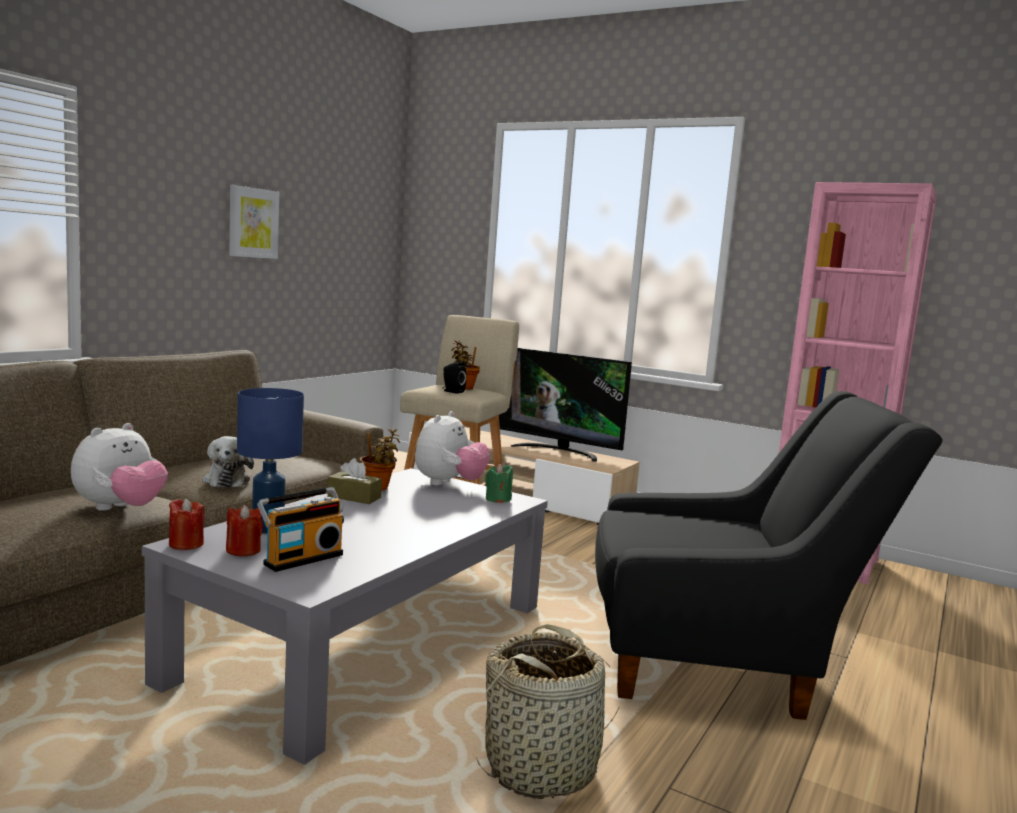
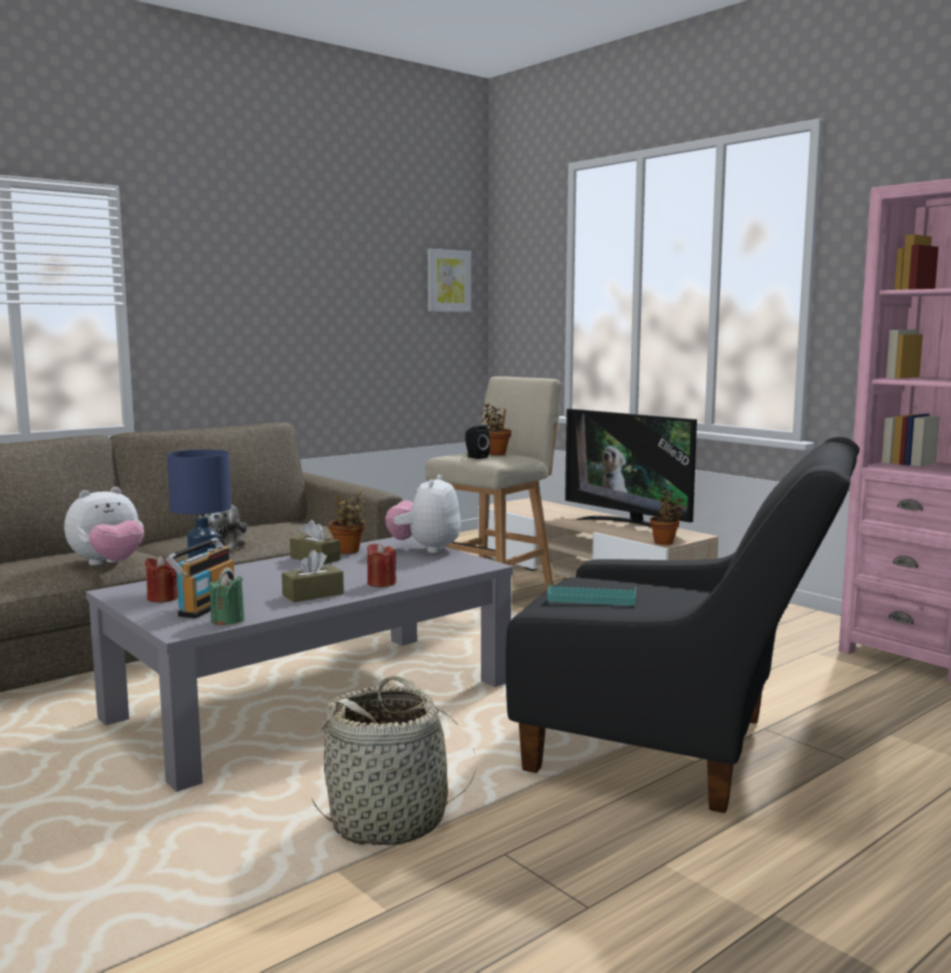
camera: 20 degrees right, 0 degrees up
(186, 544) = (121, 591): red candle -> red candle (381, 583)
(253, 223) = (306, 296): picture -> picture (448, 281)
(302, 558) = (205, 606): radio -> radio turned 45 degrees counterclockwise
(399, 539) = (313, 594): none -> brown tissue box
(449, 484) = (425, 549): plush toy -> plush toy turned 150 degrees clockwise
(498, 499) = (459, 564): green candle -> green candle (227, 620)
(604, 468) = (665, 542): none -> potted plant
(659, 534) = (591, 599): none -> turquoise tray

